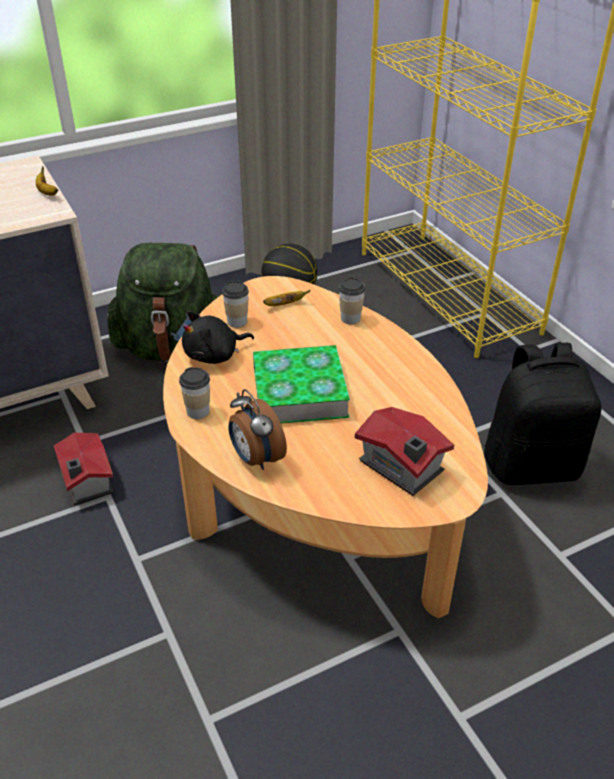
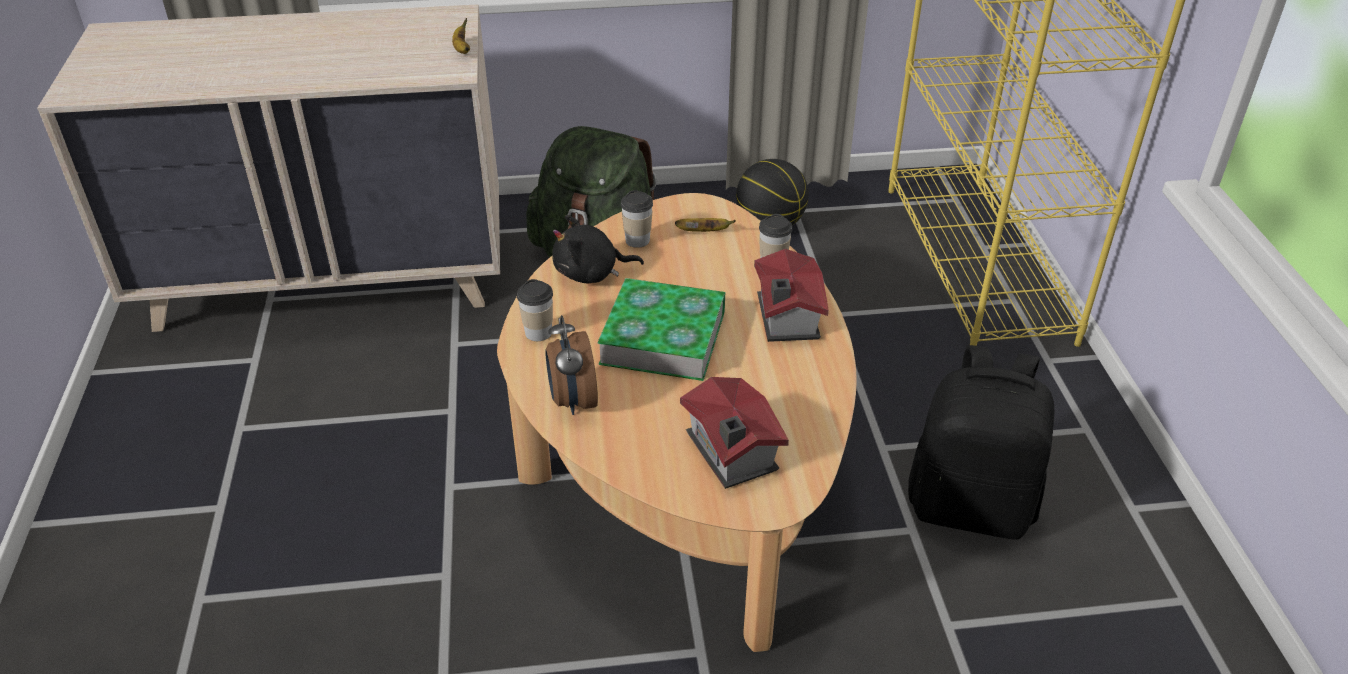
camera: 20 degrees right, 0 degrees up
(86, 482) = (436, 389): toy house -> toy house (785, 318)

